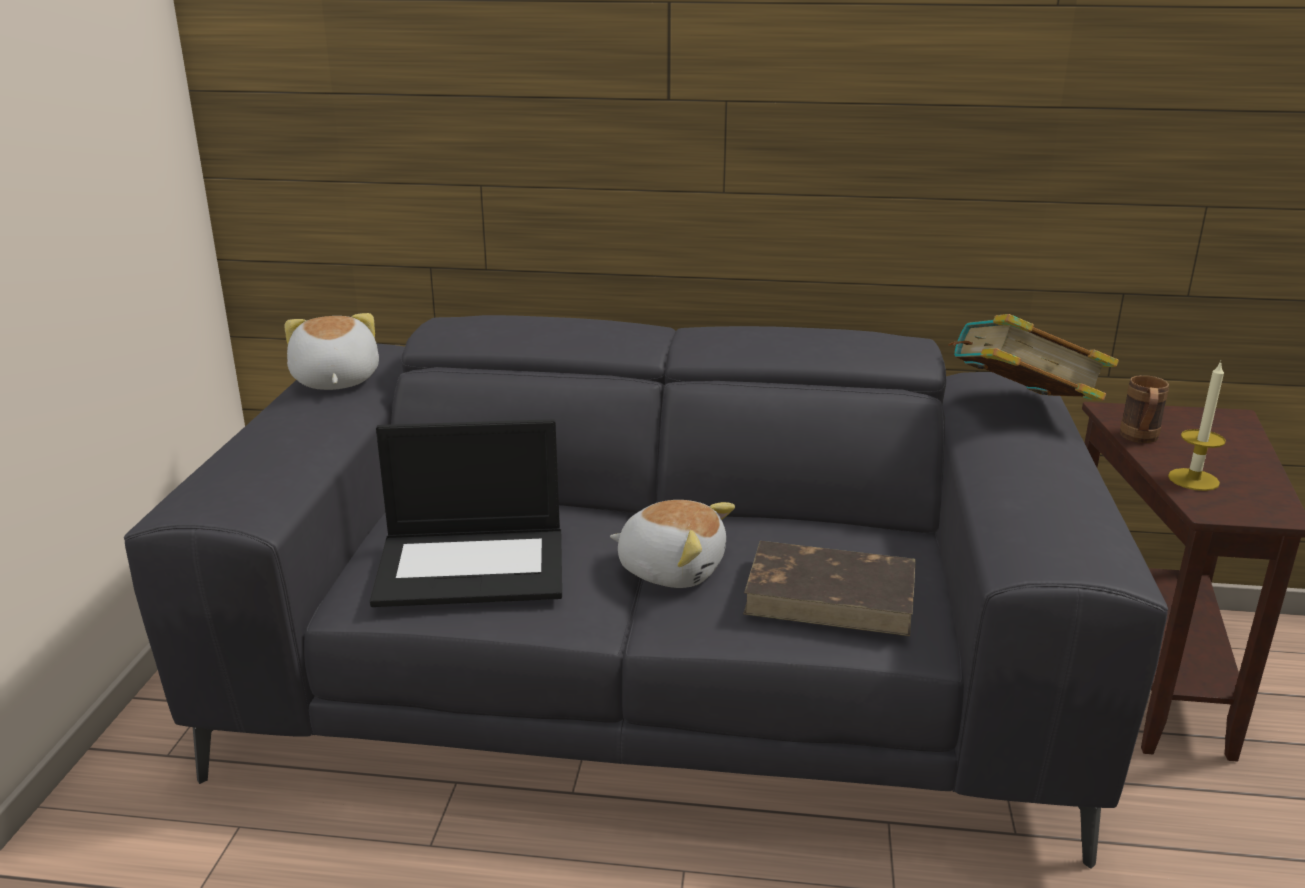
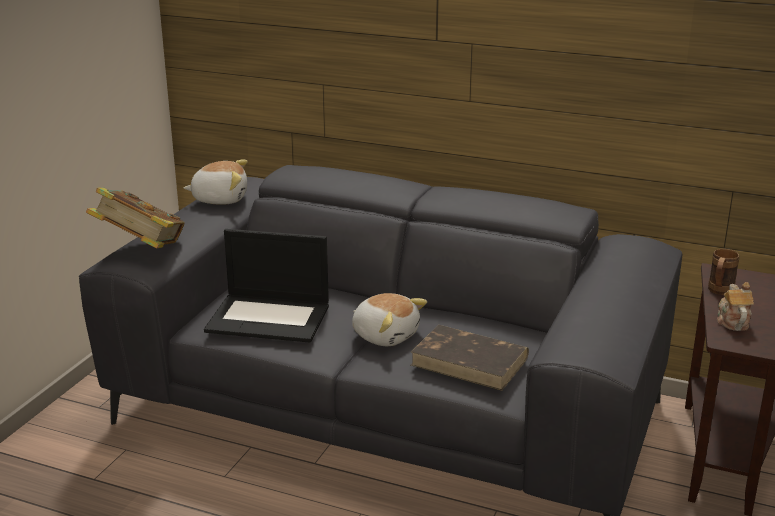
camera: 15 degrees right, 0 degrees up
(334, 381) = (220, 199): plush toy -> plush toy turned 90 degrees clockwise
(1021, 409) = (635, 262): book -> book (140, 249)
(1193, 479) = (732, 321): candle -> teapot

